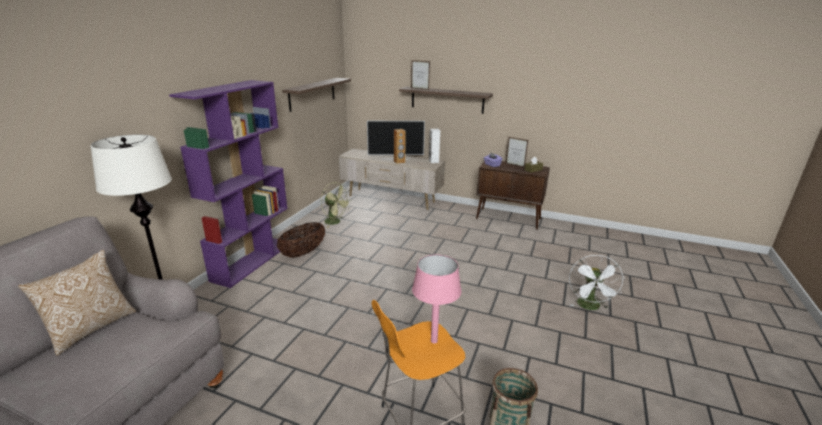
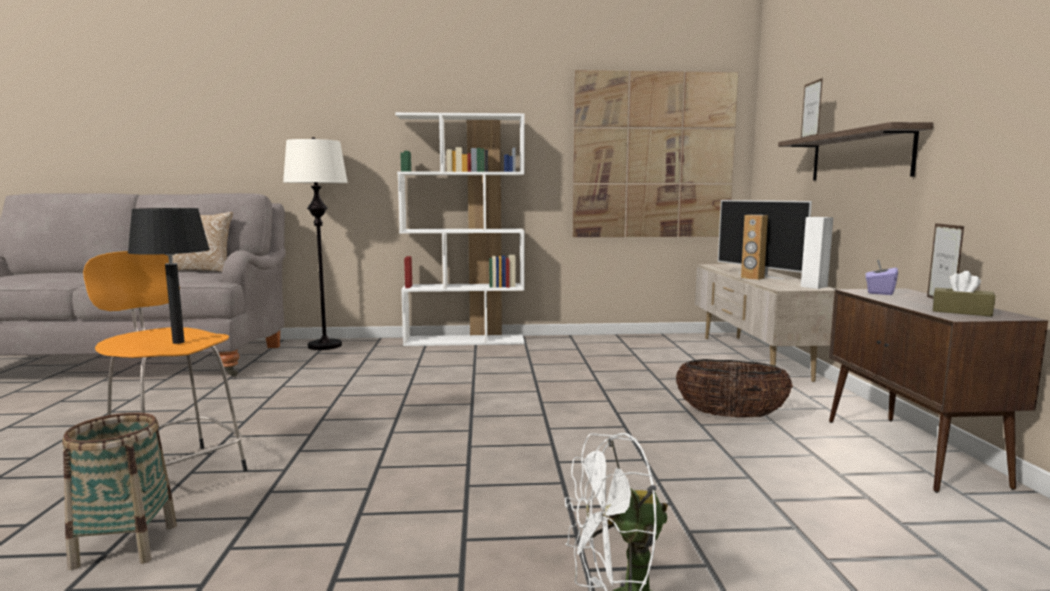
camera: 65 degrees right, 15 degrees down
(253, 260) = (465, 340): purple bookcase -> white bookcase
(303, 253) = (509, 352): basket -> basket (730, 416)
(312, 94) = (653, 156): shelf -> picture
(335, 222) = (613, 348): green fan -> none
(433, 340) = (179, 342): pink table lamp -> black table lamp

